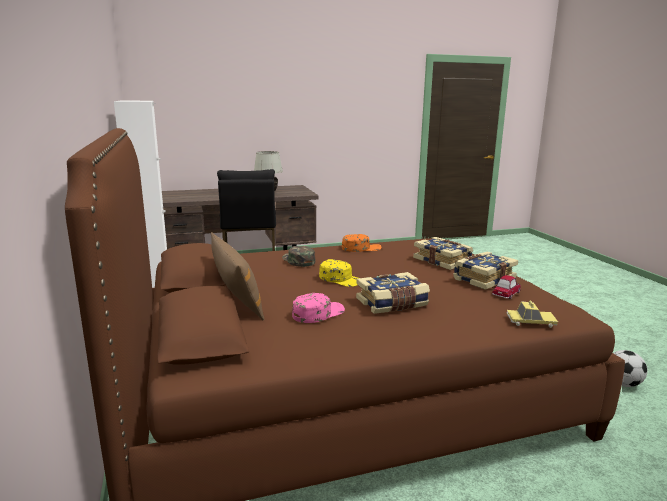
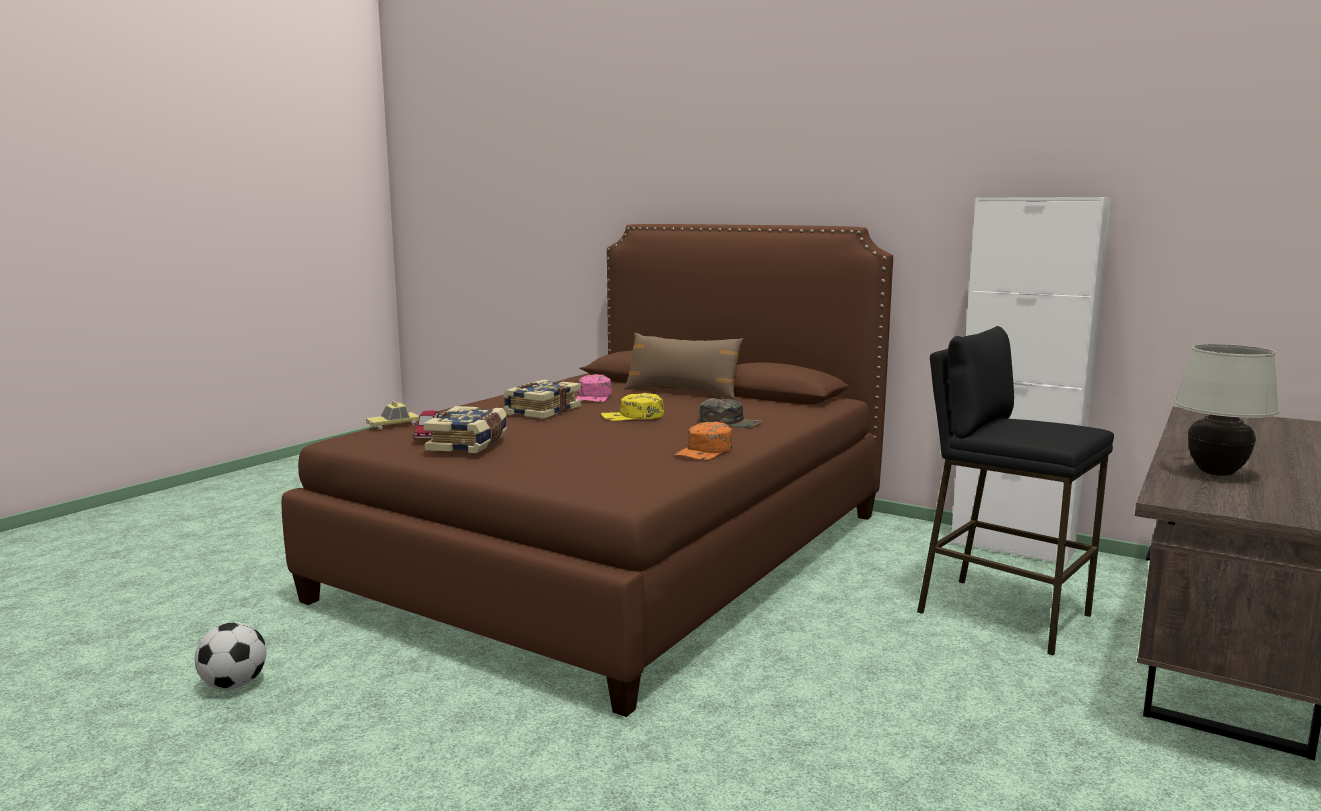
camera: 140 degrees right, 5 degrees down
(442, 261) = (554, 459): book -> none

